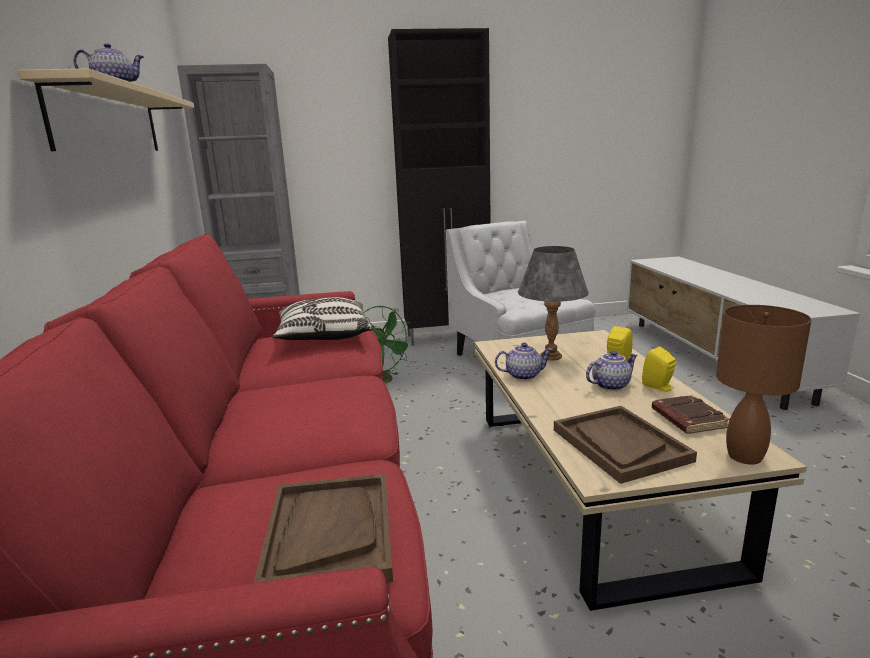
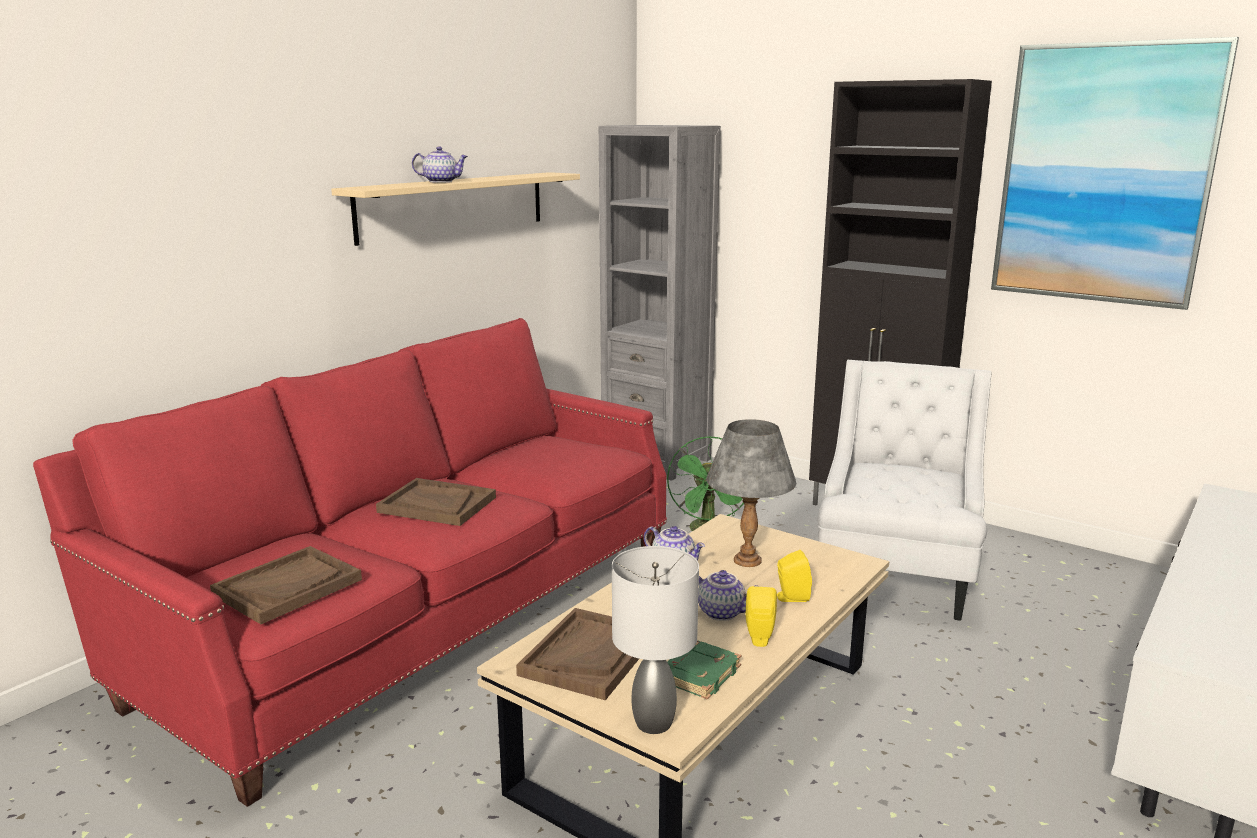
camera: 45 degrees right, 0 degrees up
(301, 405) = (437, 505): none -> brown tray
(324, 336) = (577, 452): pillow -> none
(546, 96) = (1104, 175): none -> picture
(687, 419) = (698, 673): brown book -> green book
(743, 456) = (652, 722): brown table lamp -> grey table lamp

